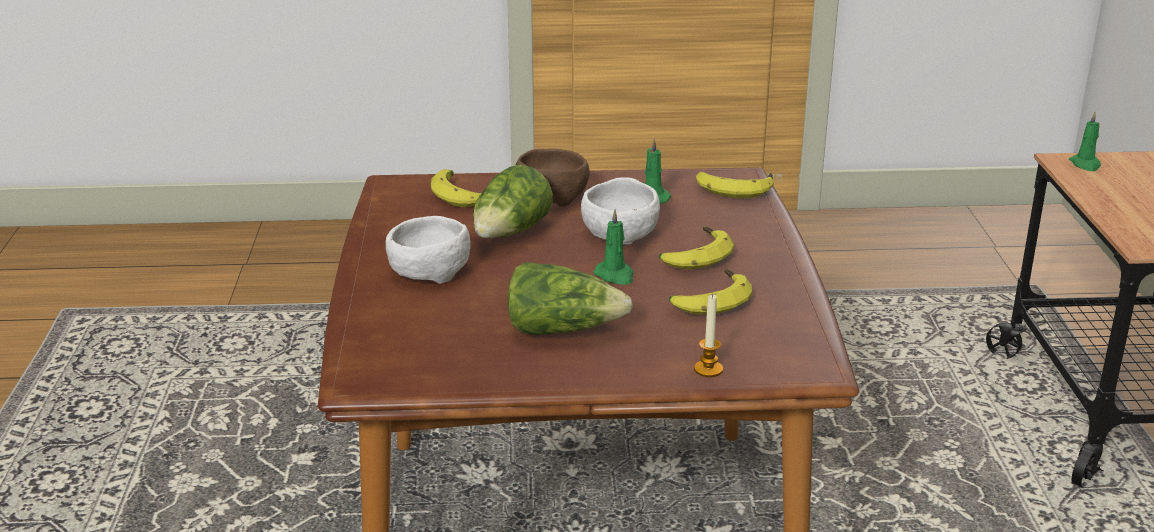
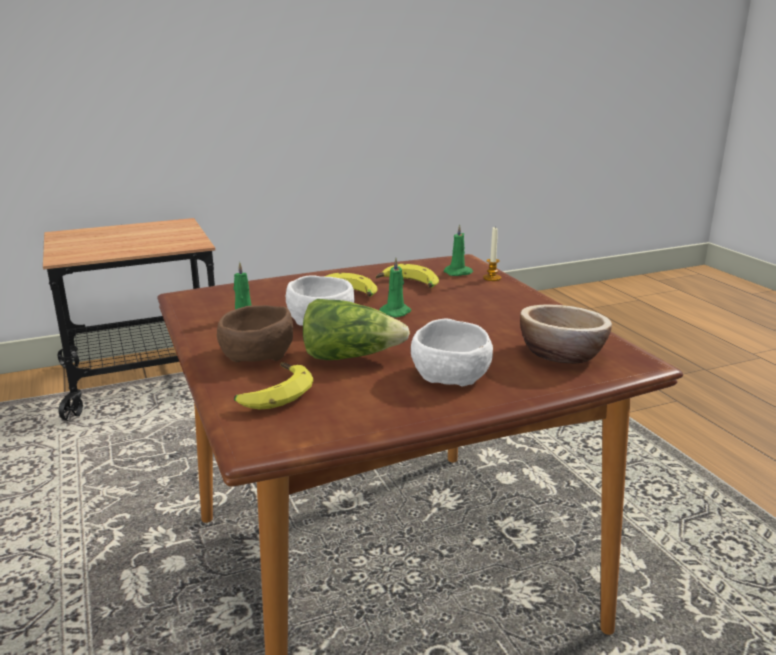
camera: 110 degrees left, 5 degrees down
(421, 341) = (561, 354): none -> bowl
(563, 330) = (490, 315): lettuce -> none
(734, 188) = (211, 295): banana -> none
(1085, 164) = (68, 255): green candle -> green candle (458, 273)

